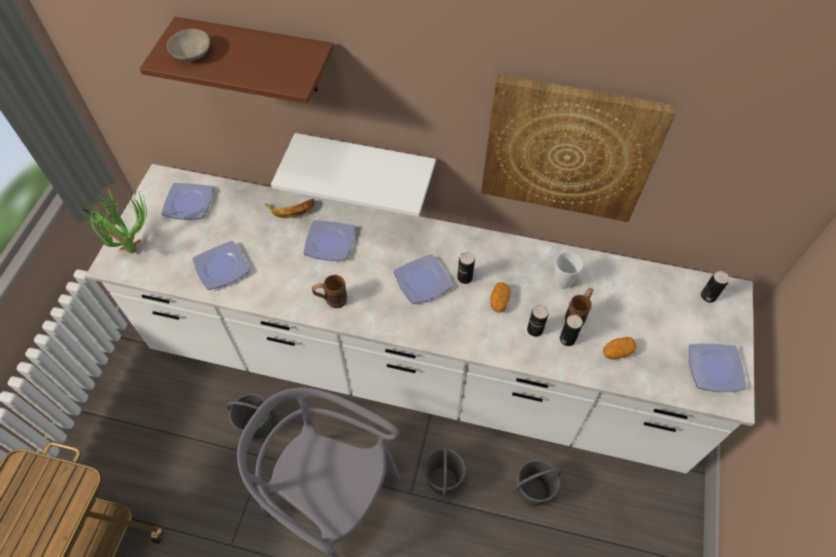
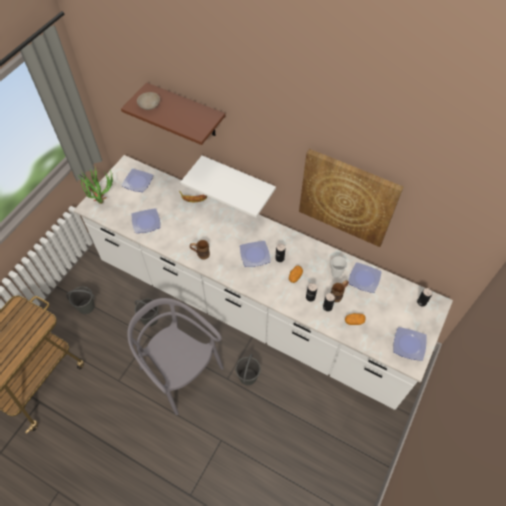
camera: 15 degrees right, 0 degrees up
(330, 242) = (210, 221): plate -> plate (365, 278)
(533, 491) = (299, 397): grey bucket -> grey bucket (86, 306)

